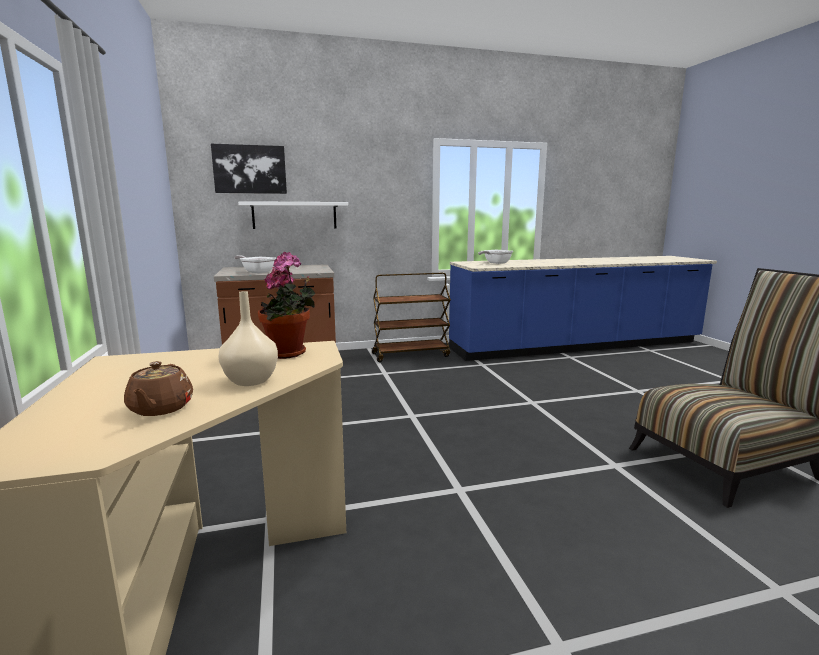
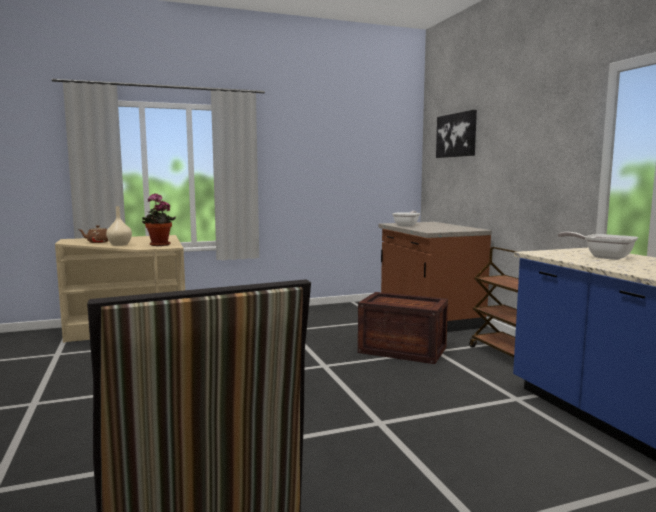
camera: 85 degrees right, 5 degrees down
(294, 215) = (478, 177): white shelf -> none
(377, 383) = (401, 350): none -> crate

